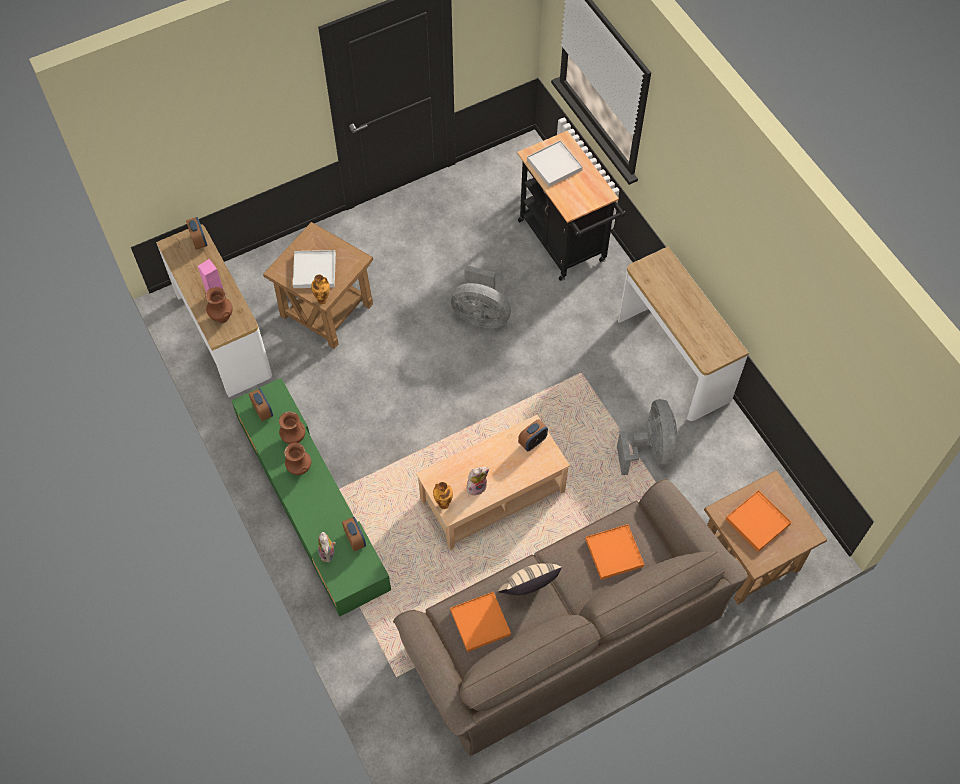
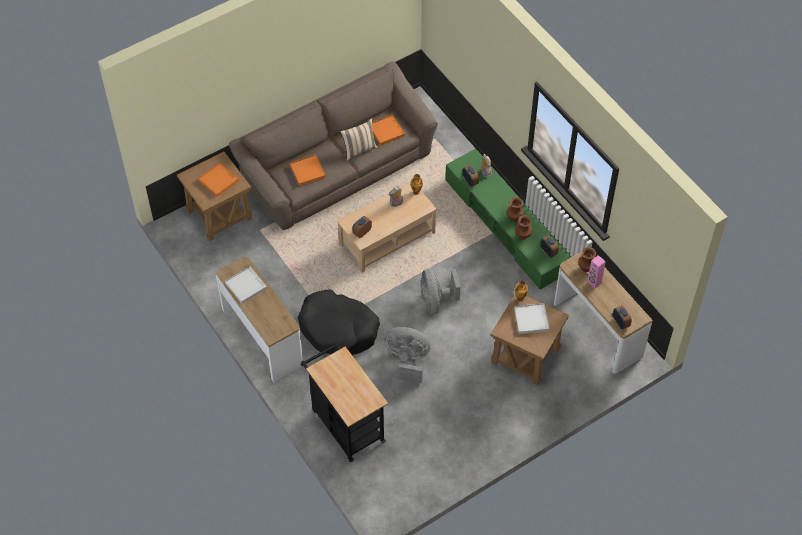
camera: 175 degrees right, 5 degrees down
(554, 165) = (357, 392): white tray -> white tray (246, 286)
(570, 363) = (338, 329): none -> black dog bed
(650, 449) = (281, 274): grey fan -> grey fan (436, 301)

